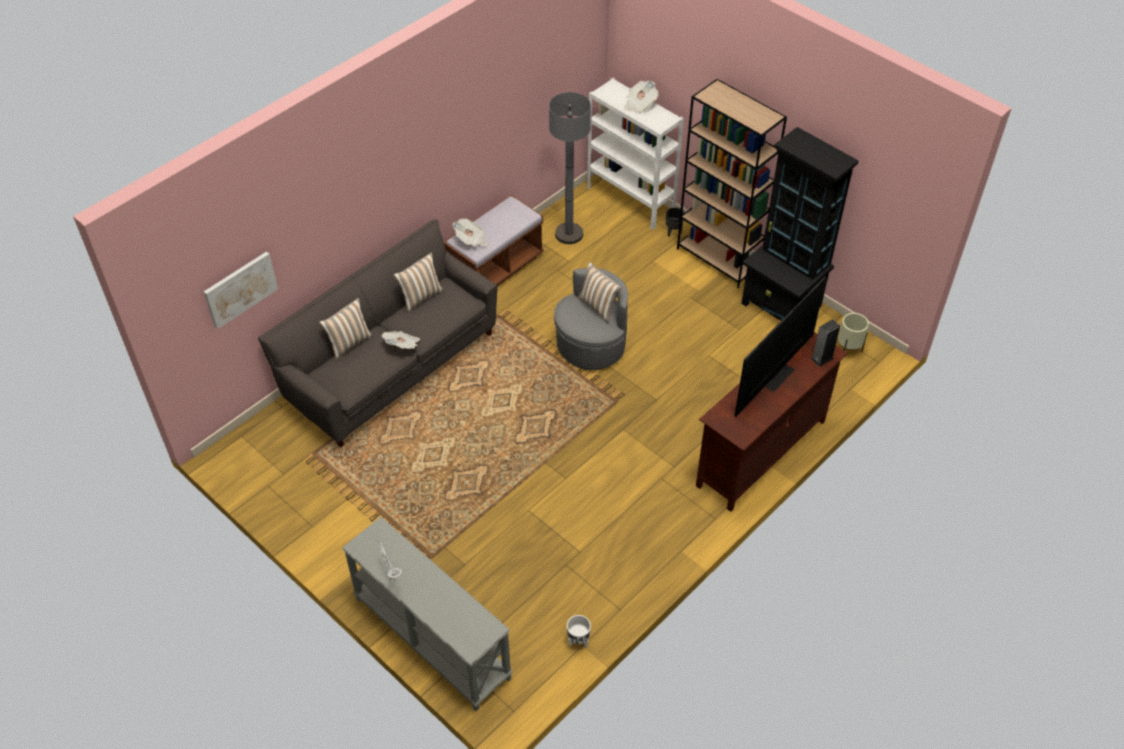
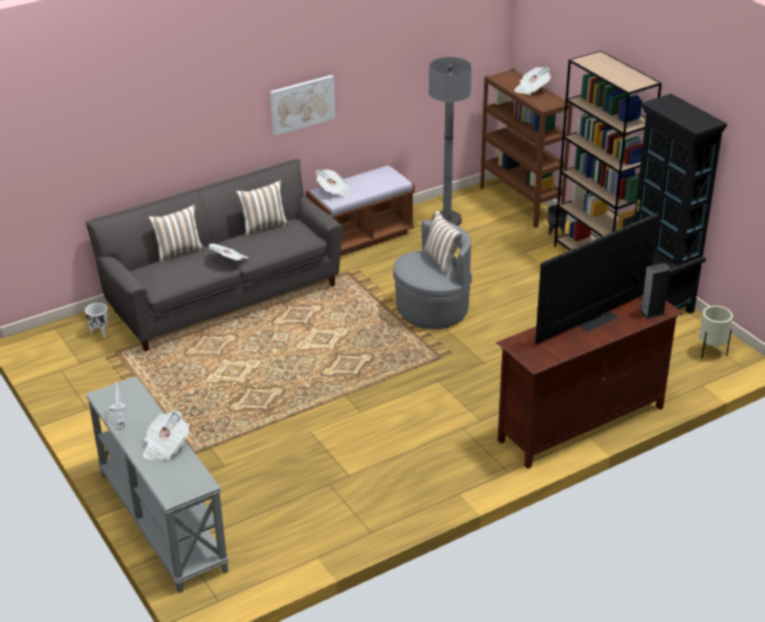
camera: 15 degrees right, 15 degrees down
(240, 289) = (72, 159): picture -> picture (302, 104)
(441, 594) = (165, 447): none -> newspaper
(577, 641) = (313, 552): white planter -> white planter (99, 333)
(630, 200) = (521, 202): white bookcase -> brown bookcase

